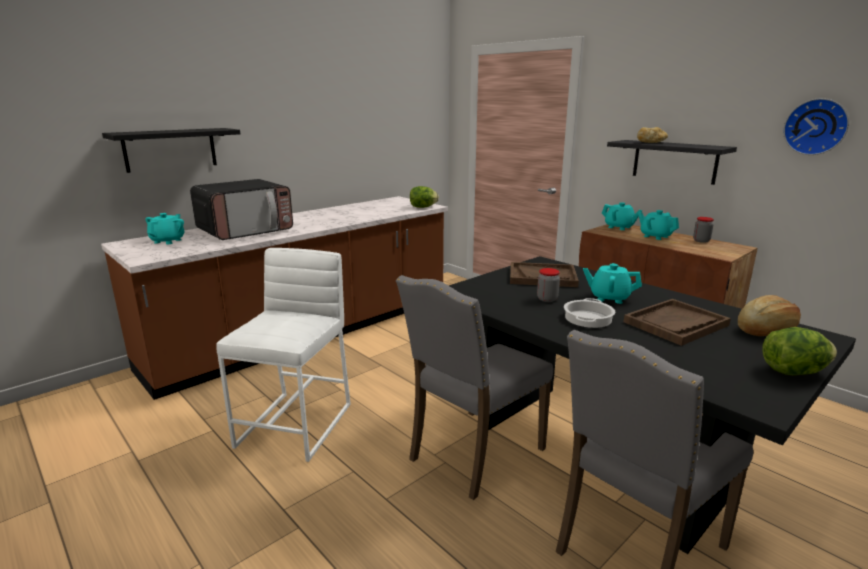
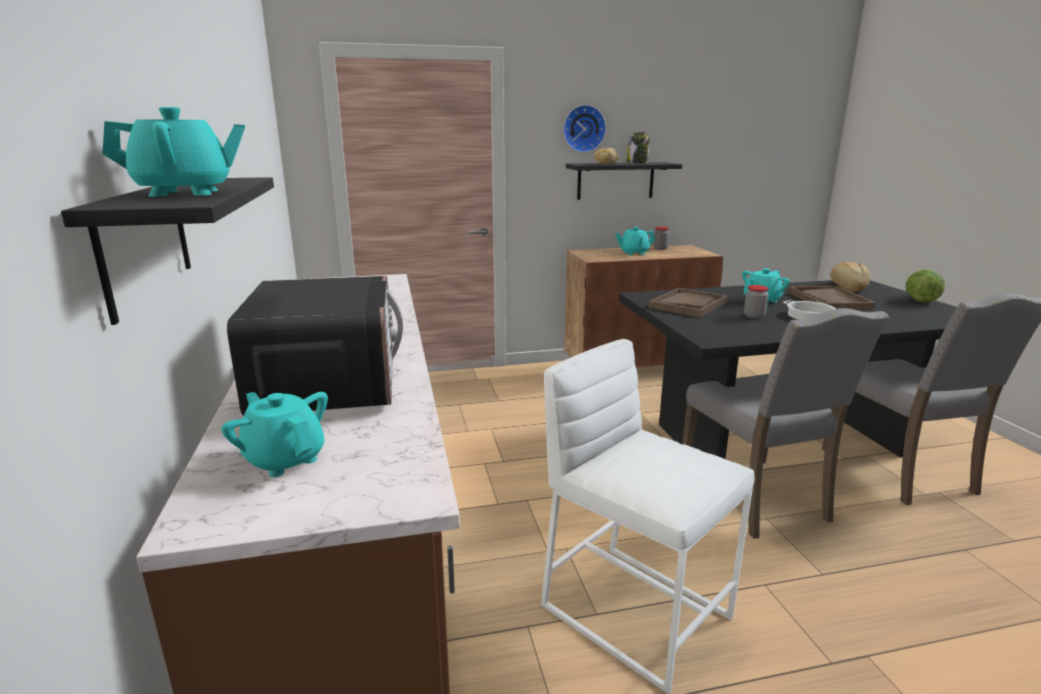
camera: 60 degrees left, 0 degrees up
(423, 207) = (390, 281): lettuce -> none
(619, 227) = (590, 253): turquoise teapot -> turquoise teapot (185, 193)
(685, 145) = (637, 163): none -> jar
(816, 127) = (717, 142): wall clock -> wall clock (583, 129)

